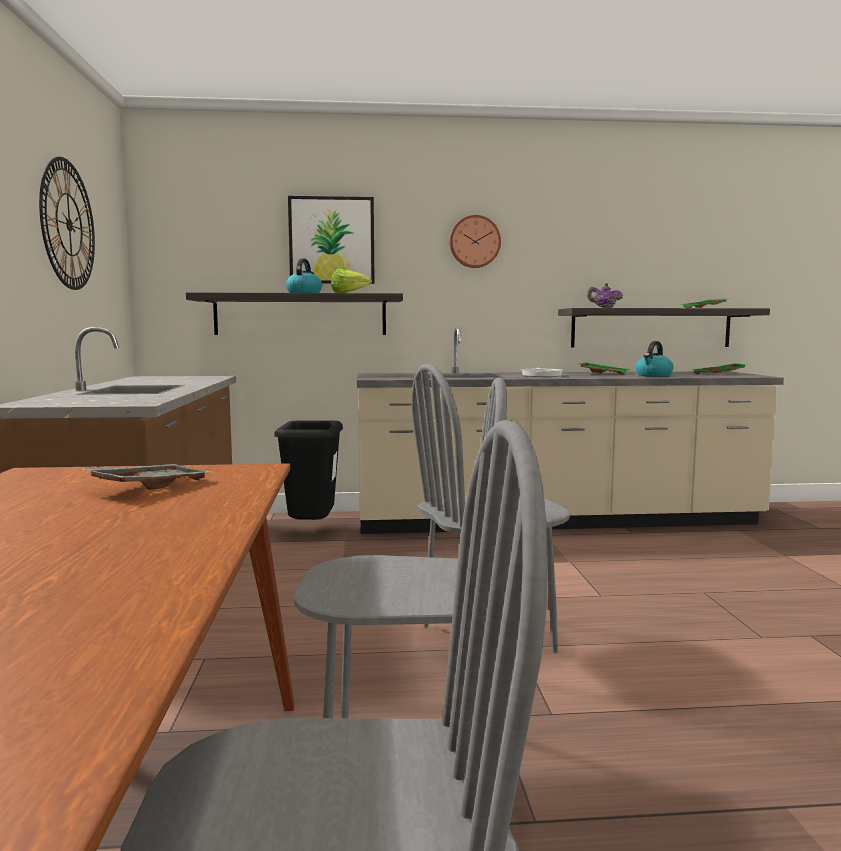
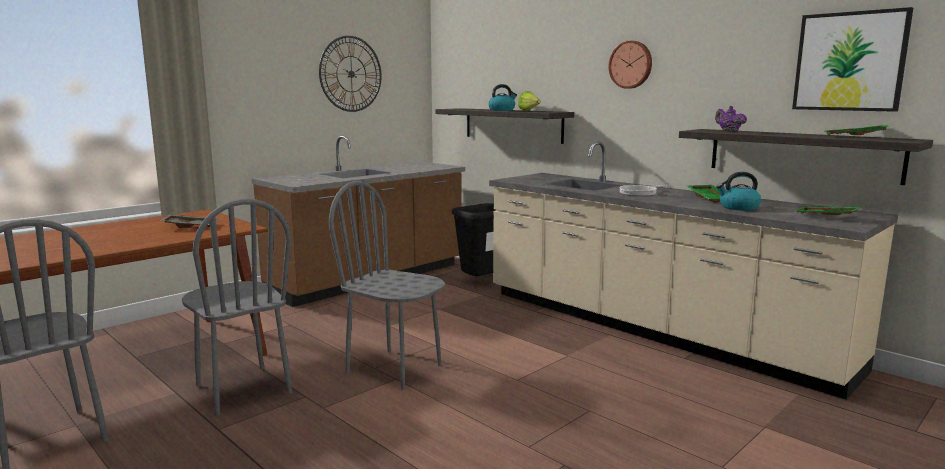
camera: 50 degrees right, 5 degrees up
(331, 240) = (532, 67): picture -> picture (849, 61)

